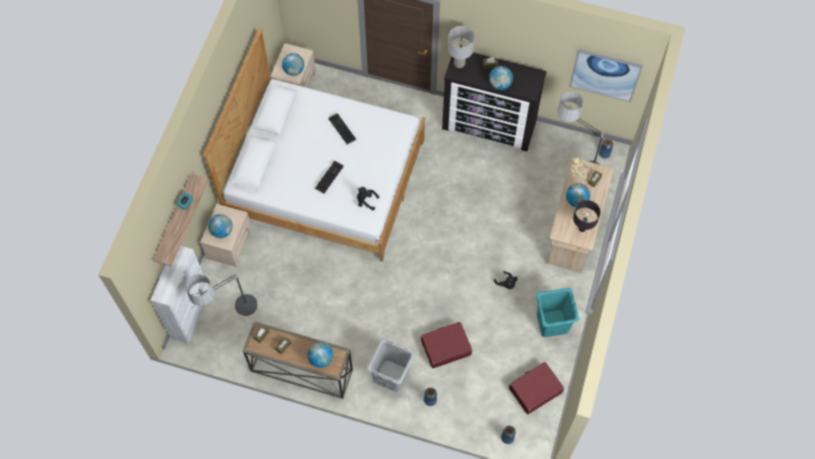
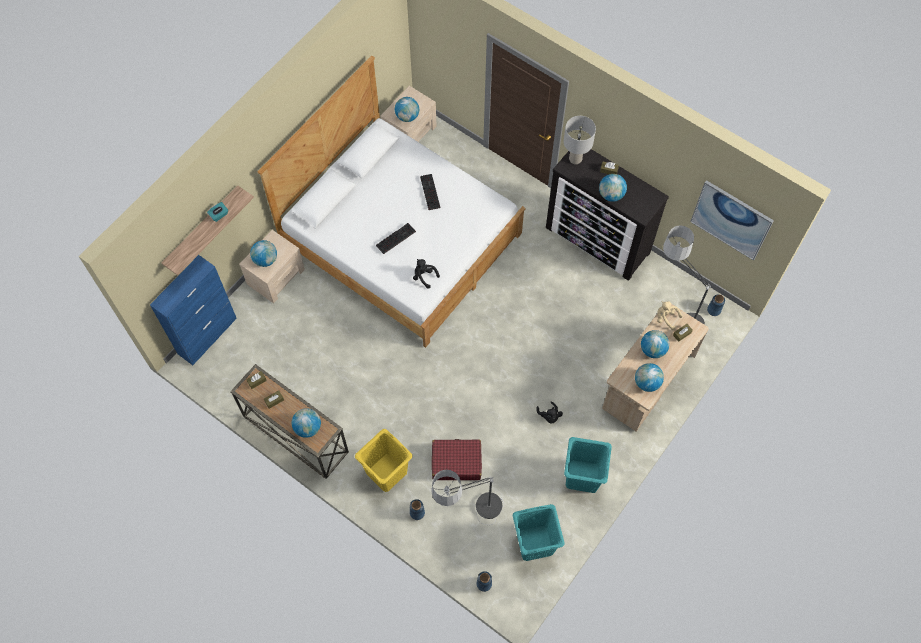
camera: 20 degrees right, 0 degrees up
(190, 313) = (207, 335): white cabinet -> blue cabinet
(233, 318) = (248, 355): floor lamp -> floor lamp (469, 516)
(391, 375) = (386, 472): grey laundry basket -> yellow laundry basket
(535, 390) = (534, 543): red suitcase -> turquoise laundry basket
(582, 228) = (647, 382): black table lamp -> globe

